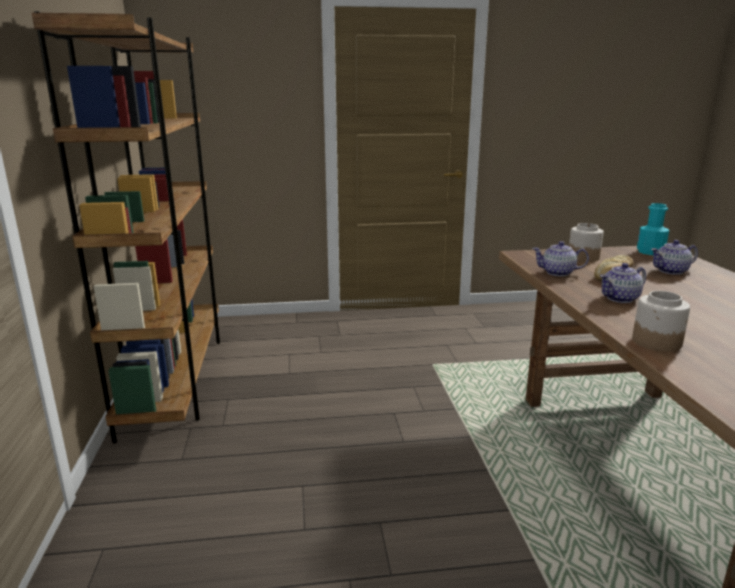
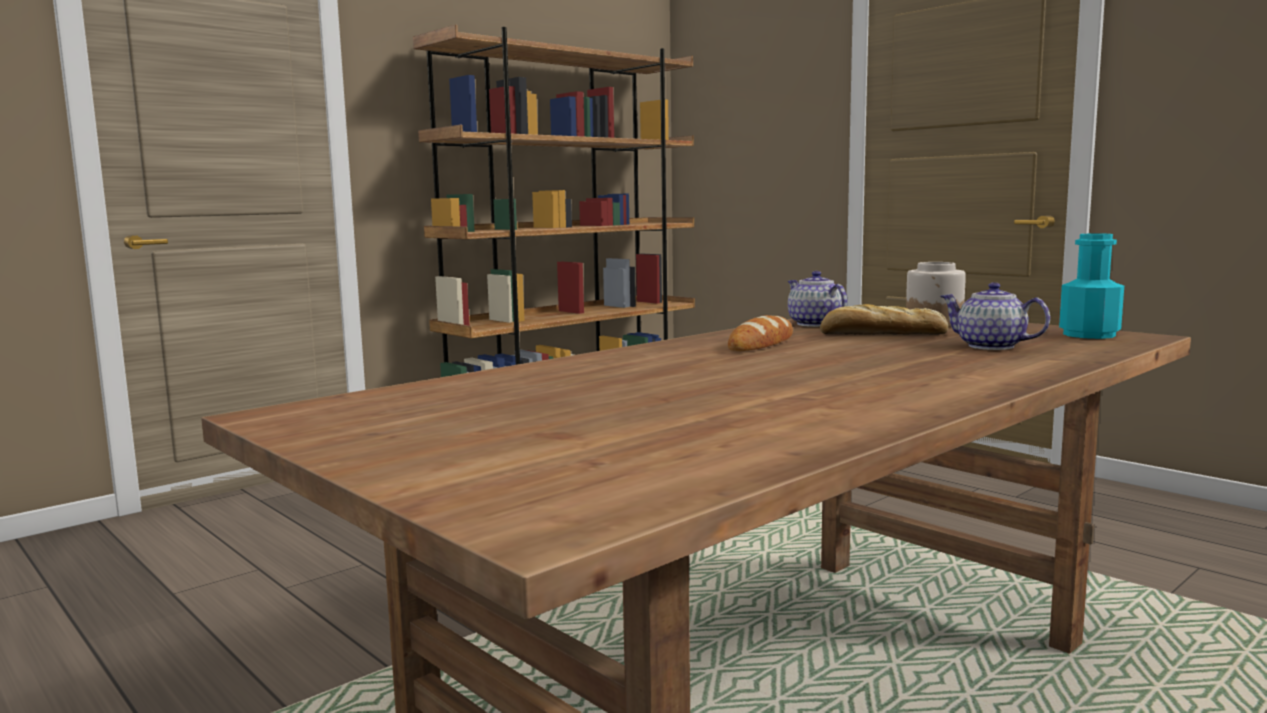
camera: 55 degrees right, 10 degrees down
(620, 298) = (761, 343): teapot -> bread
(657, 342) = (607, 360): jar -> none

